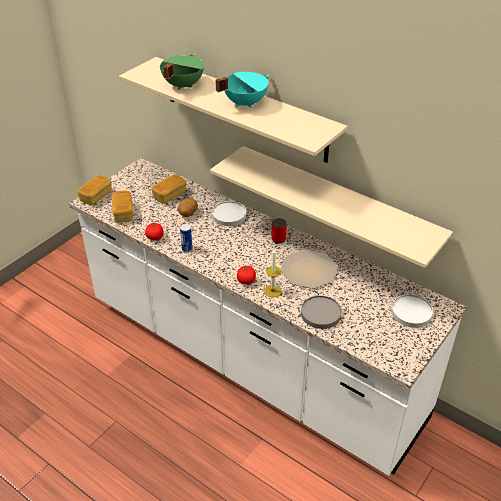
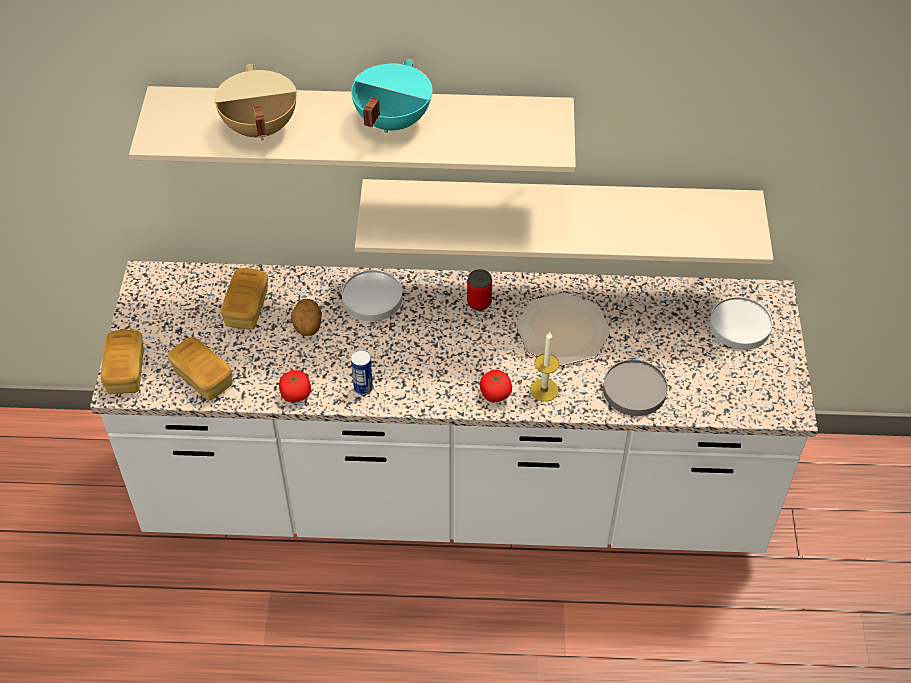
camera: 35 degrees left, 10 degrees up
(182, 85) = (258, 128): green cooking pot -> beige cooking pot

